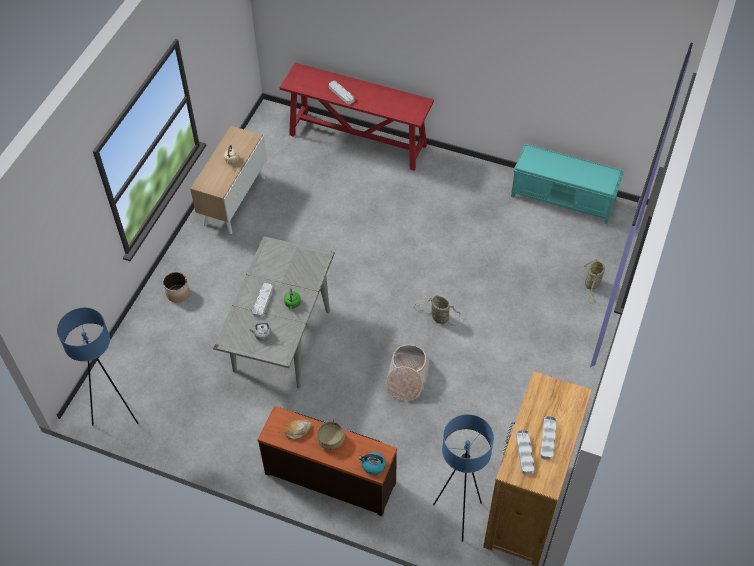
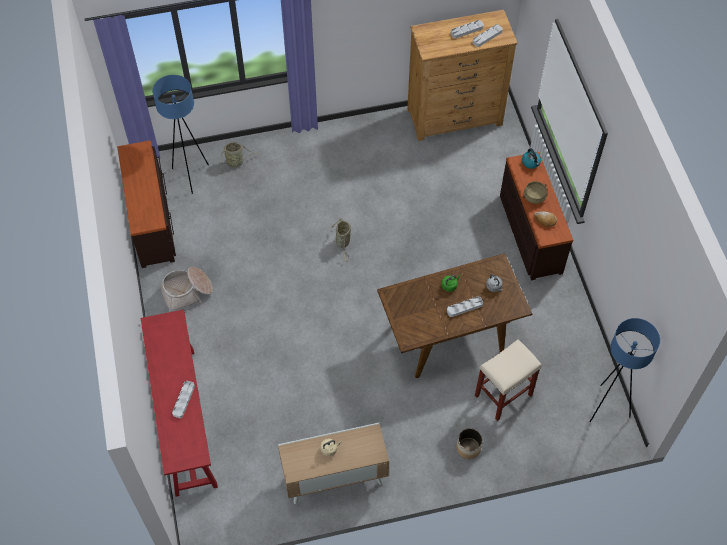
camera: 125 degrees left, 5 degrees up
(196, 344) = (503, 396): none -> beige stool
(282, 341) = (449, 336): grey dining table -> brown dining table
(407, 377) = (413, 233): basket -> basket (187, 292)
(458, 515) = (493, 148): blue floor lamp -> blue floor lamp (190, 176)
(564, 198) = (152, 221): turquoise bench -> brown dresser

